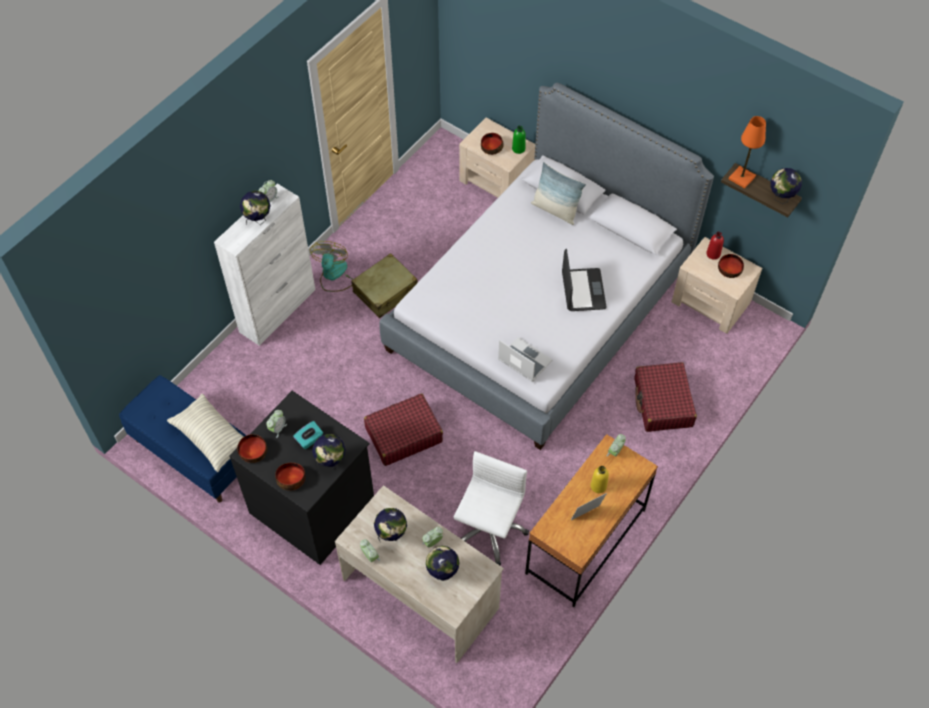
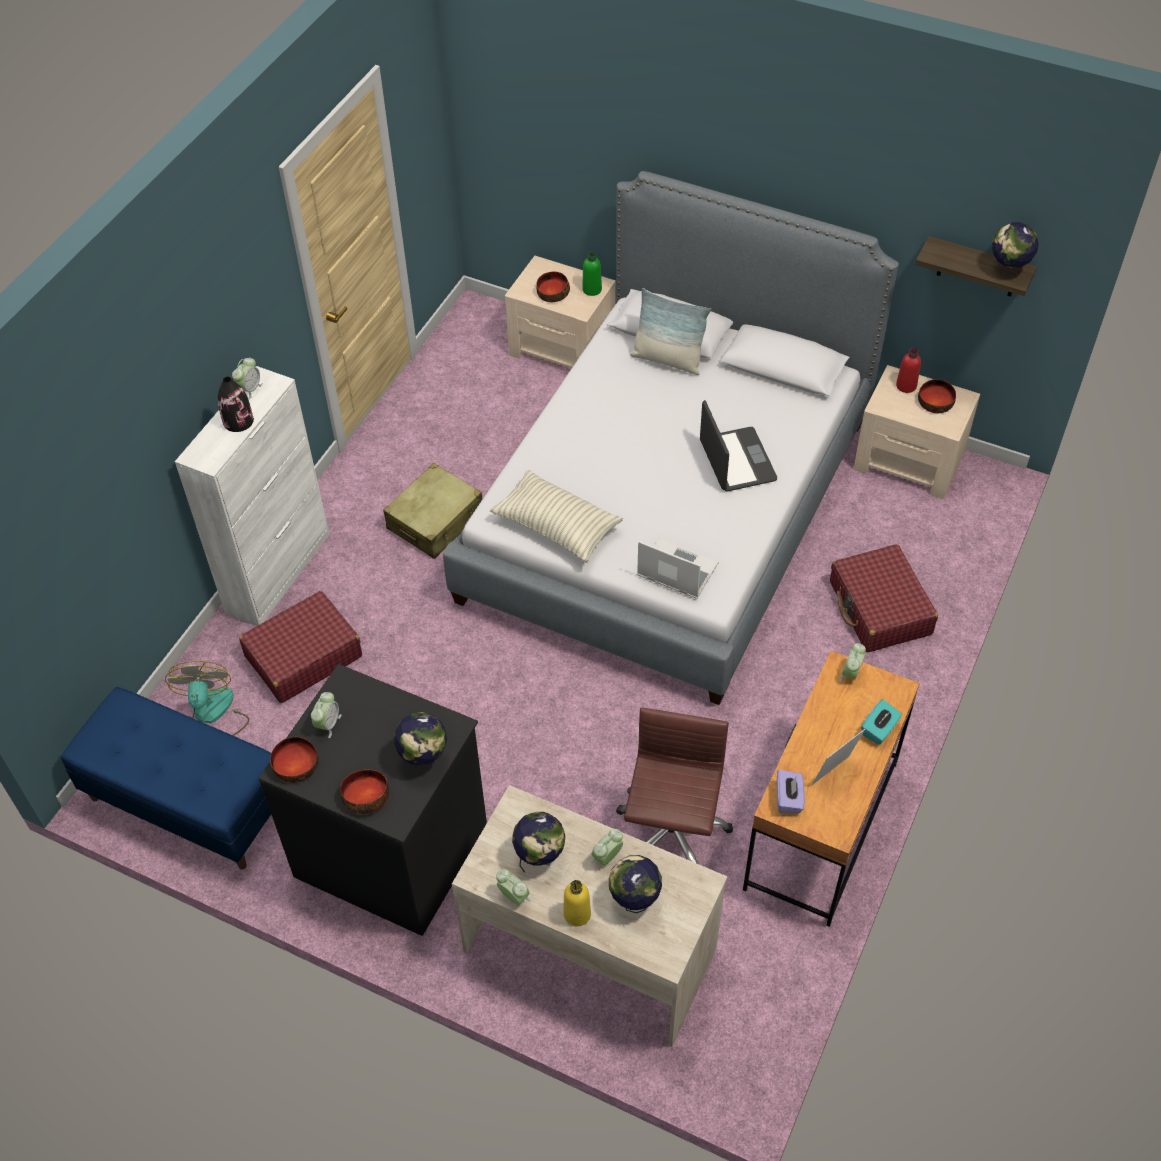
camera: 10 degrees left, 5 degrees down
(211, 438) = (217, 766): pillow -> pillow (556, 526)
(258, 220) = (238, 421): globe -> black vase
(309, 440) = (382, 732): turquoise tissue box -> turquoise tissue box (879, 730)
(333, 276) = (353, 511): fan -> fan (213, 715)
(403, 435) = (508, 719): red suitcase -> red suitcase (303, 656)
(488, 530) = (670, 835): white office chair -> brown office chair
(553, 526) = (788, 799): none -> purple tissue box
(598, 486) = (840, 727): yellow bottle -> yellow bottle (577, 914)
(741, 178) = (944, 253): orange table lamp -> none

